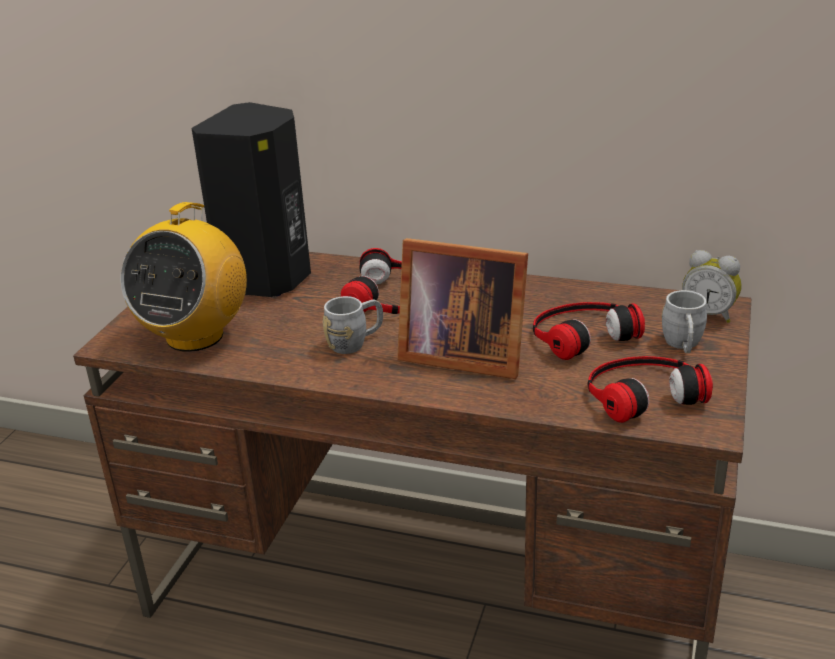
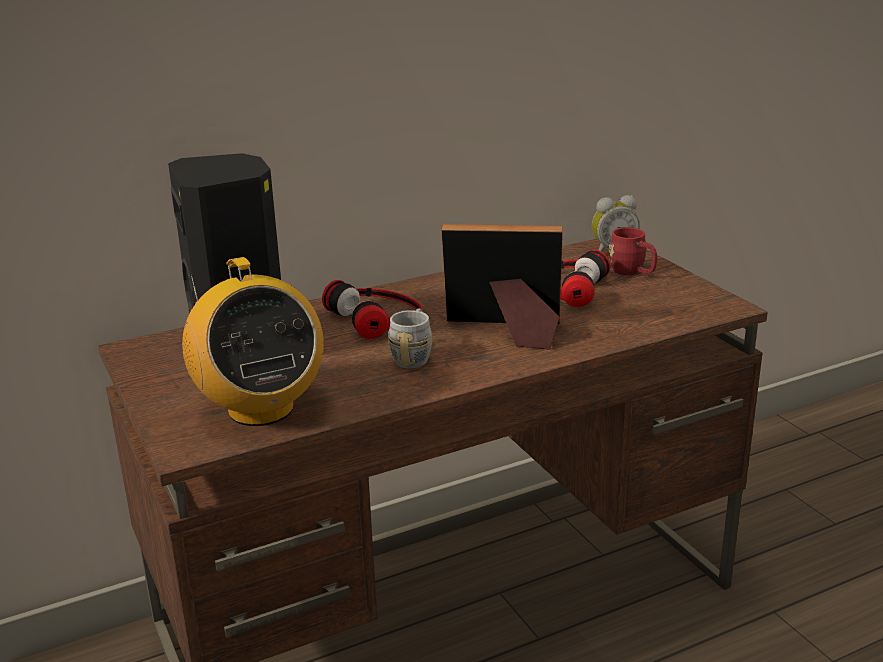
camera: 45 degrees left, 5 degrees down
(459, 354) = (506, 332): picture frame -> picture frame turned 150 degrees counterclockwise
(642, 392) = (660, 305): headphones -> none
(683, 346) = (633, 272): grey mug -> red mug

